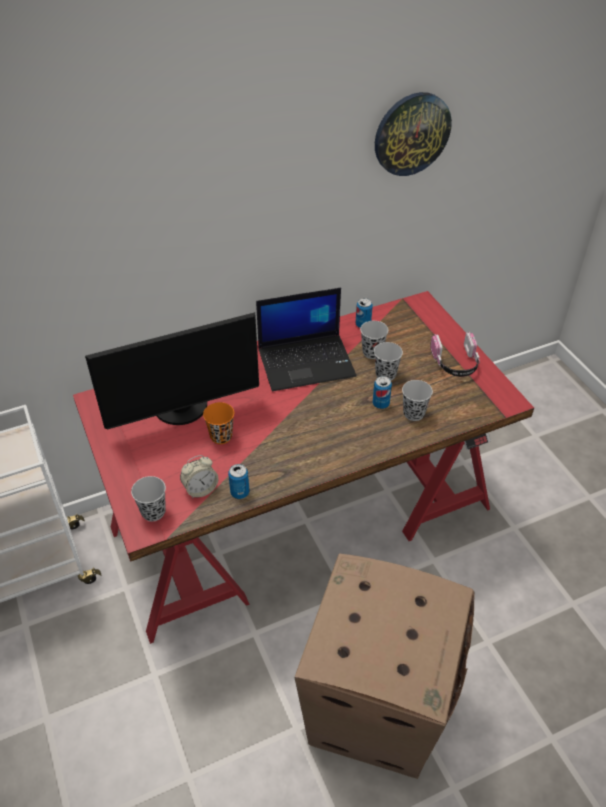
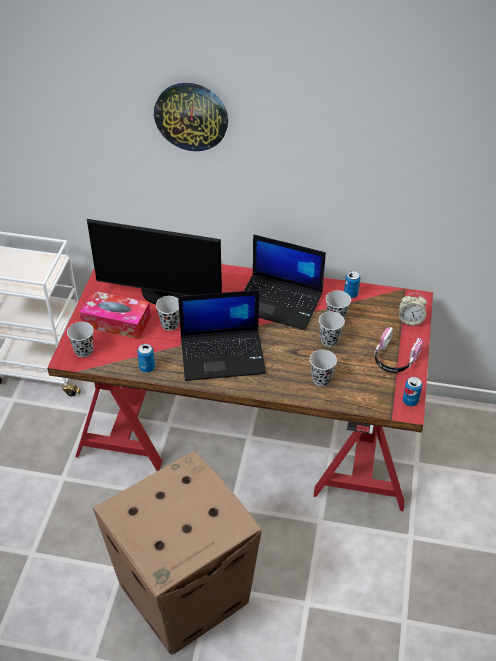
camera: 35 degrees right, 0 degrees up
(161, 463) = (116, 322): none -> tissue box
(200, 489) = (125, 352): alarm clock -> alarm clock (410, 320)
(221, 436) = (170, 324): orange cup -> black cup
(303, 438) = (223, 354): none -> laptop
(380, 404) = (303, 359): can -> can (410, 401)
(411, 134) = (425, 146): wall clock -> wall clock (191, 116)

